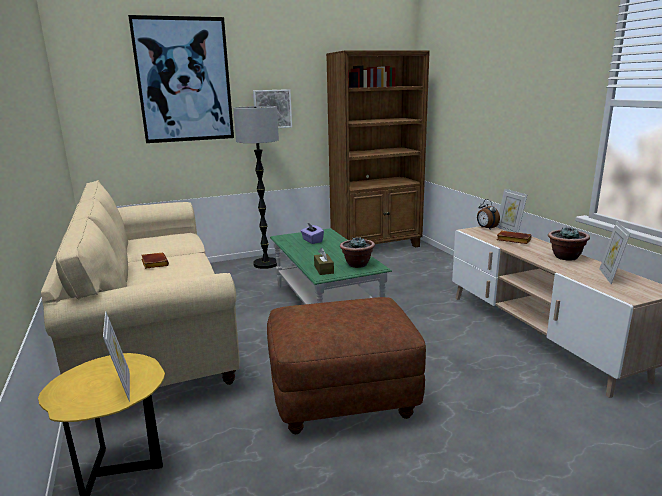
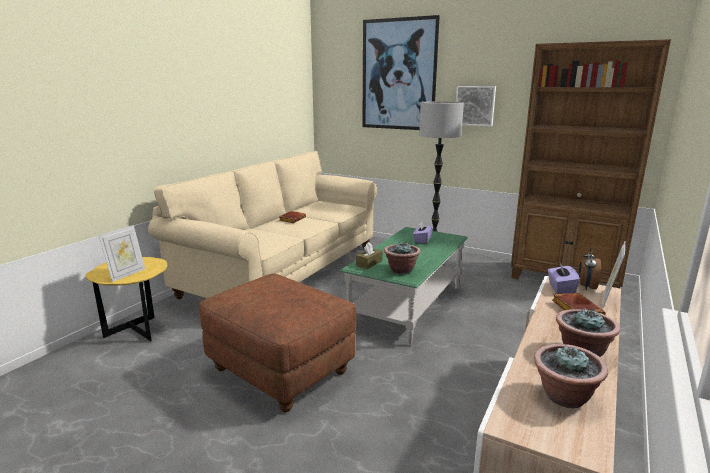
camera: 50 degrees right, 0 degrees up
(480, 233) = (560, 288): none -> purple tissue box
(609, 276) = (564, 397): picture frame -> potted plant

